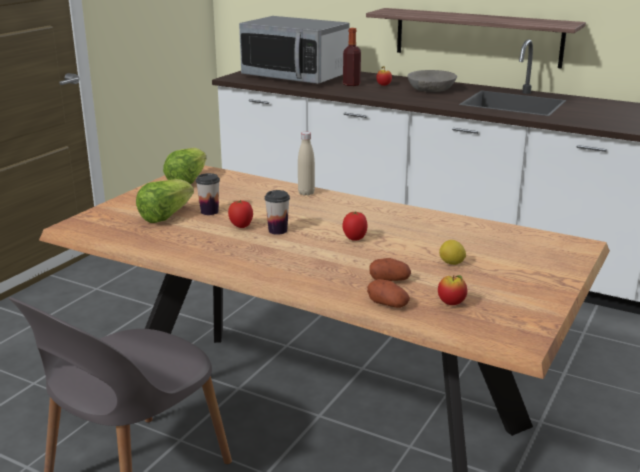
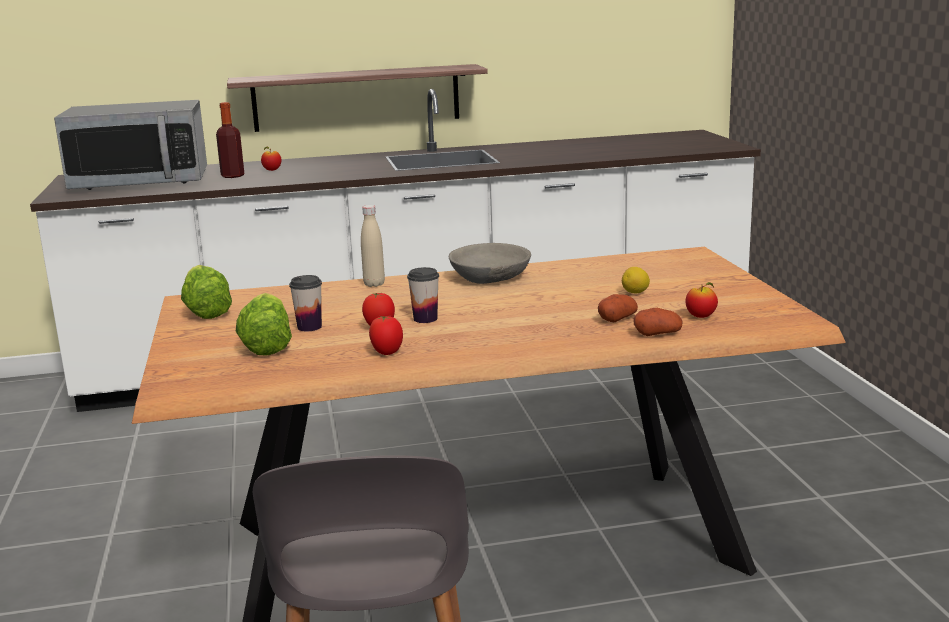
camera: 40 degrees left, 5 degrees down
(355, 239) = (514, 302): tomato -> tomato (387, 353)
(431, 89) = (334, 164): grey bowl -> grey bowl (490, 277)

